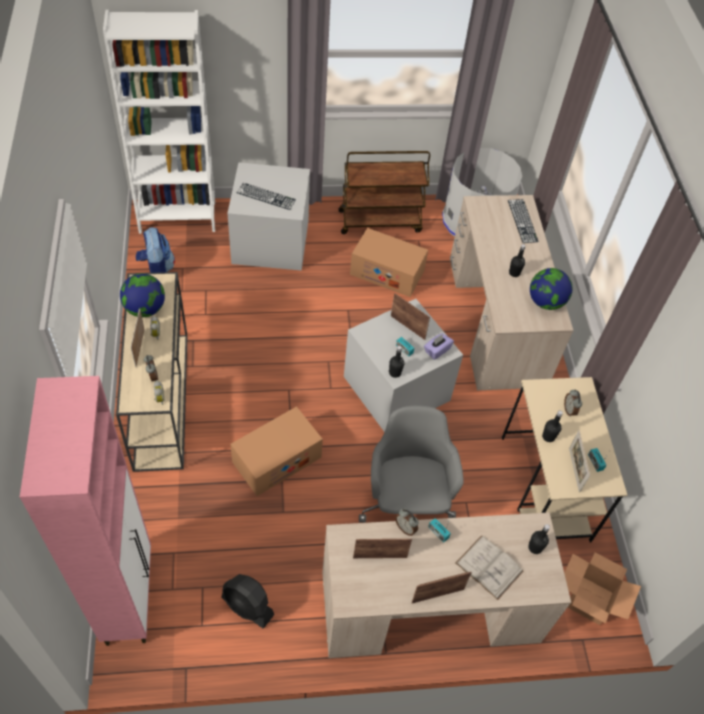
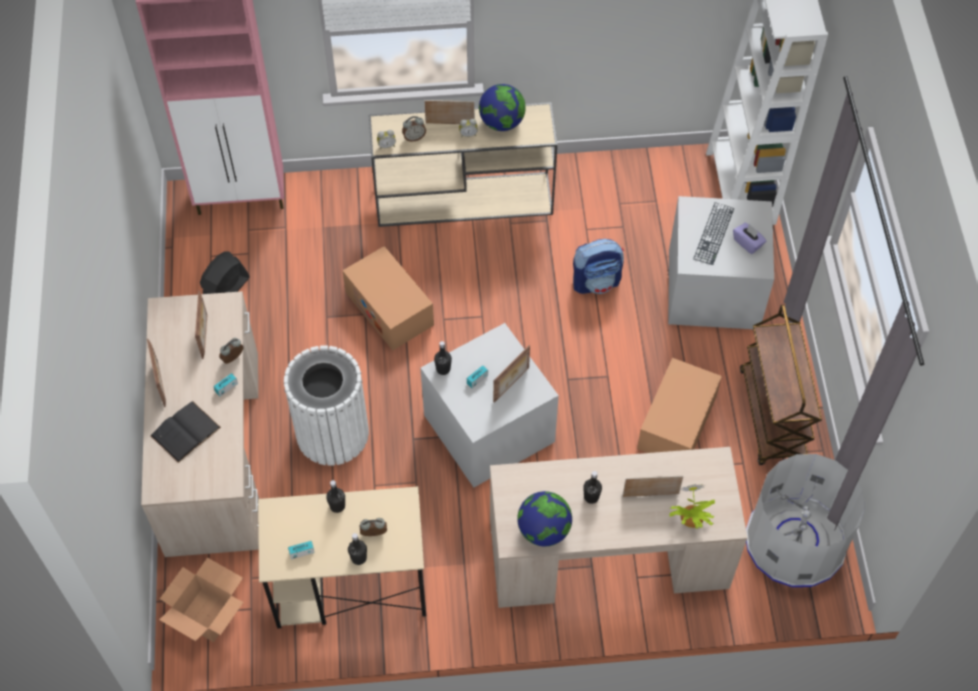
camera: 95 degrees right, 5 degrees up
(157, 271) = (647, 177): backpack -> backpack (596, 282)
(406, 504) = (332, 433): grey office chair -> white trash can
(437, 350) = (477, 414): purple tissue box -> purple tissue box (748, 243)
(489, 567) = (185, 431): white book -> black book
(522, 221) = (691, 518): keyboard -> potted plant
(535, 547) = (203, 477): black bottle -> black bottle (358, 558)
(574, 470) = (293, 528): picture frame -> picture frame (650, 495)

